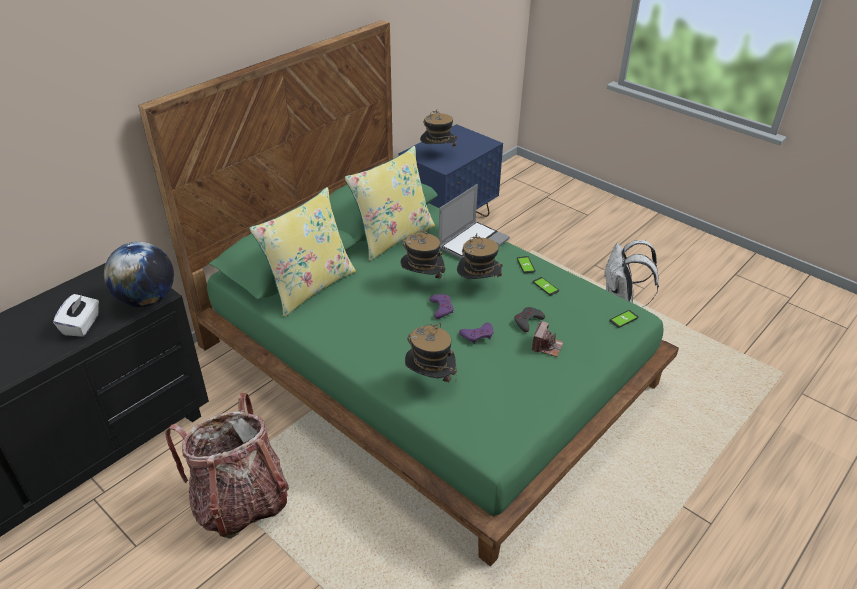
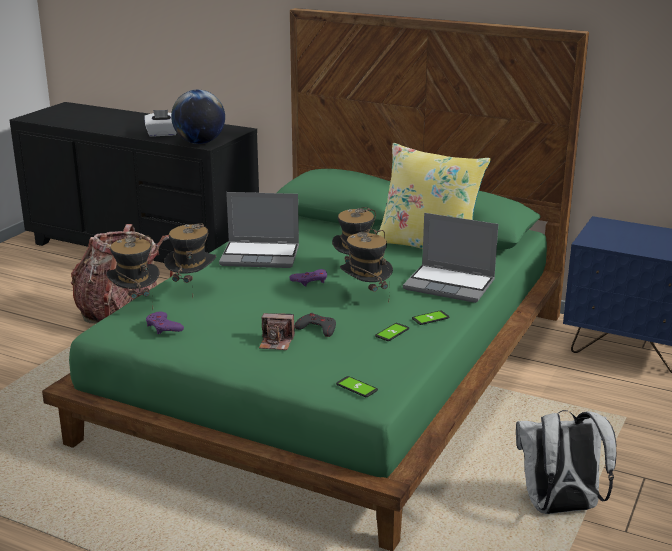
camera: 75 degrees right, 15 degrees down
(310, 286) = (313, 225): yellow pillow -> none
(372, 328) = (261, 256): none -> laptop
(438, 154) = (616, 234): hat -> hat (135, 302)
(477, 335) = (273, 302): purple game controller -> purple game controller (163, 327)

